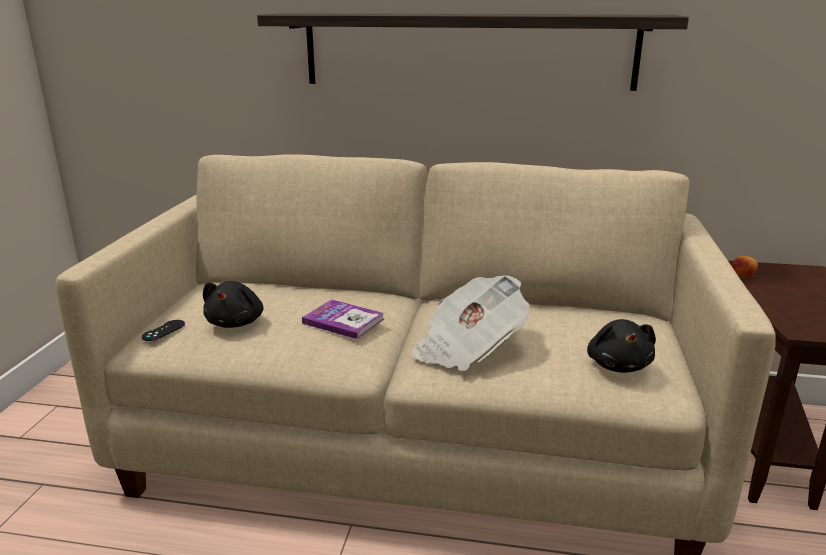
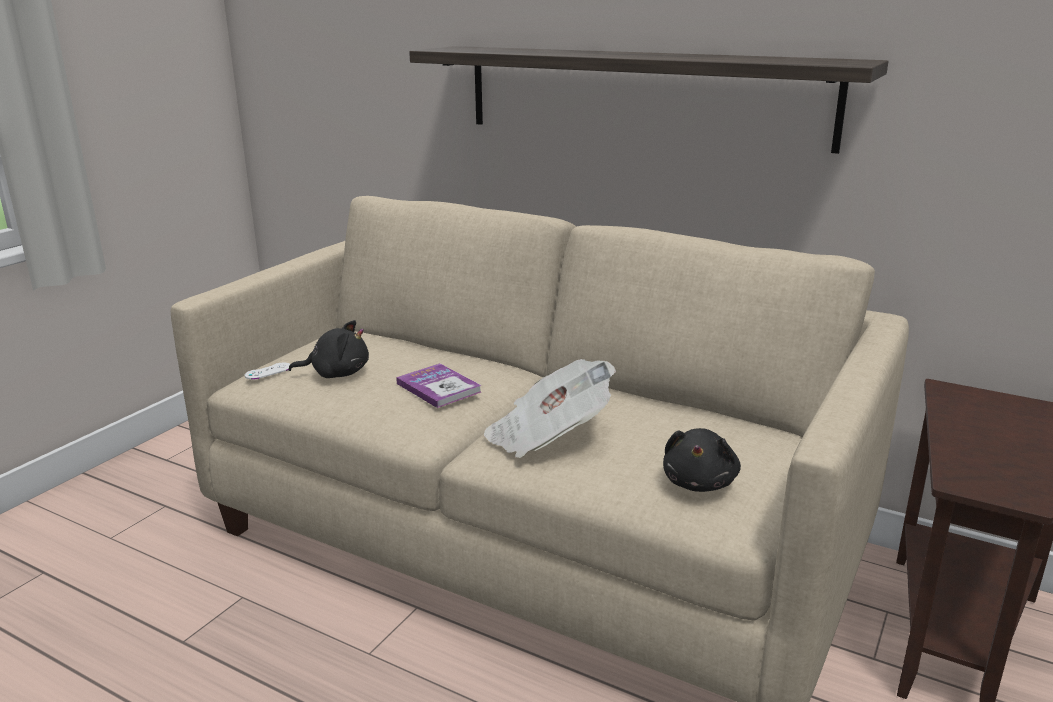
camera: 20 degrees right, 0 degrees up
(163, 330) = (268, 371): black game controller -> white game controller
(236, 322) = (336, 373): black plush toy -> black plush toy turned 120 degrees counterclockwise
(742, 277) = (952, 407): apple -> none

